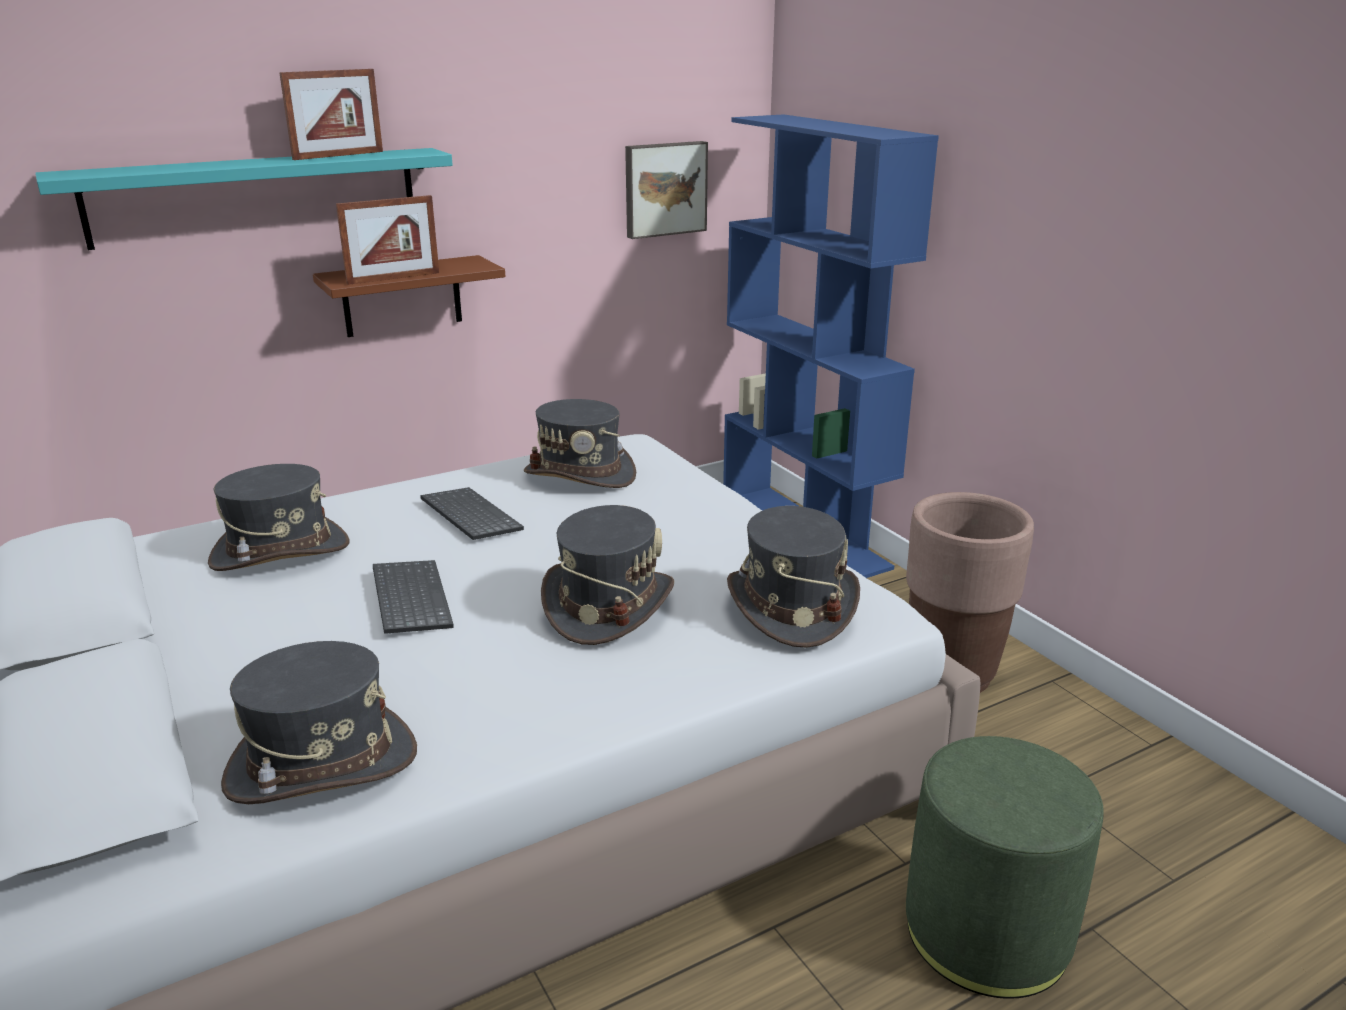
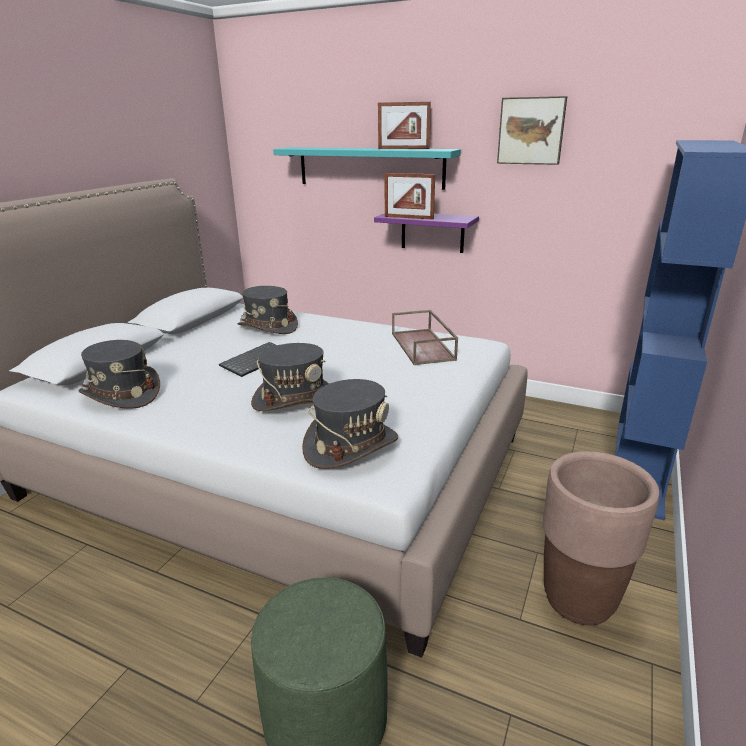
camera: 55 degrees right, 0 degrees up
(402, 296) = (432, 232): brown shelf -> purple shelf
(468, 516) = (344, 342): keyboard -> none
(580, 474) = (423, 346): grey hat -> brown tray
(664, 189) = (621, 191): picture -> picture (531, 131)

